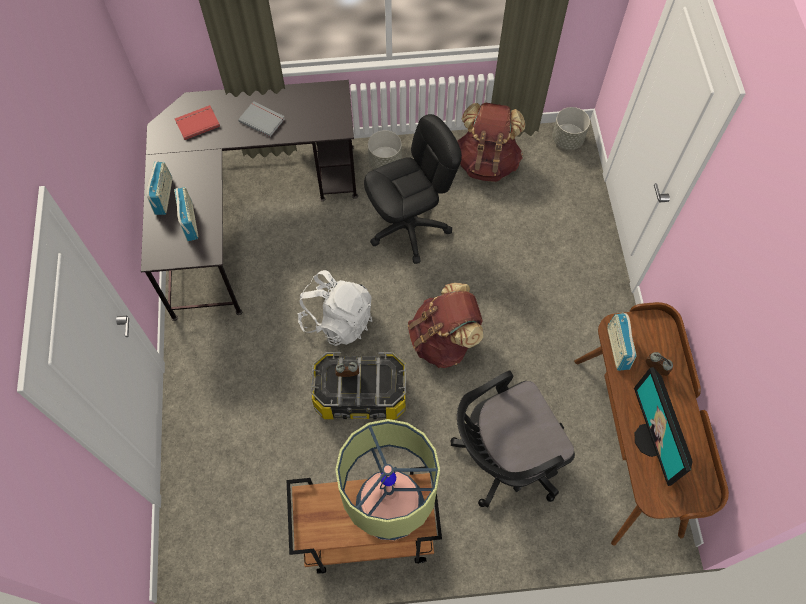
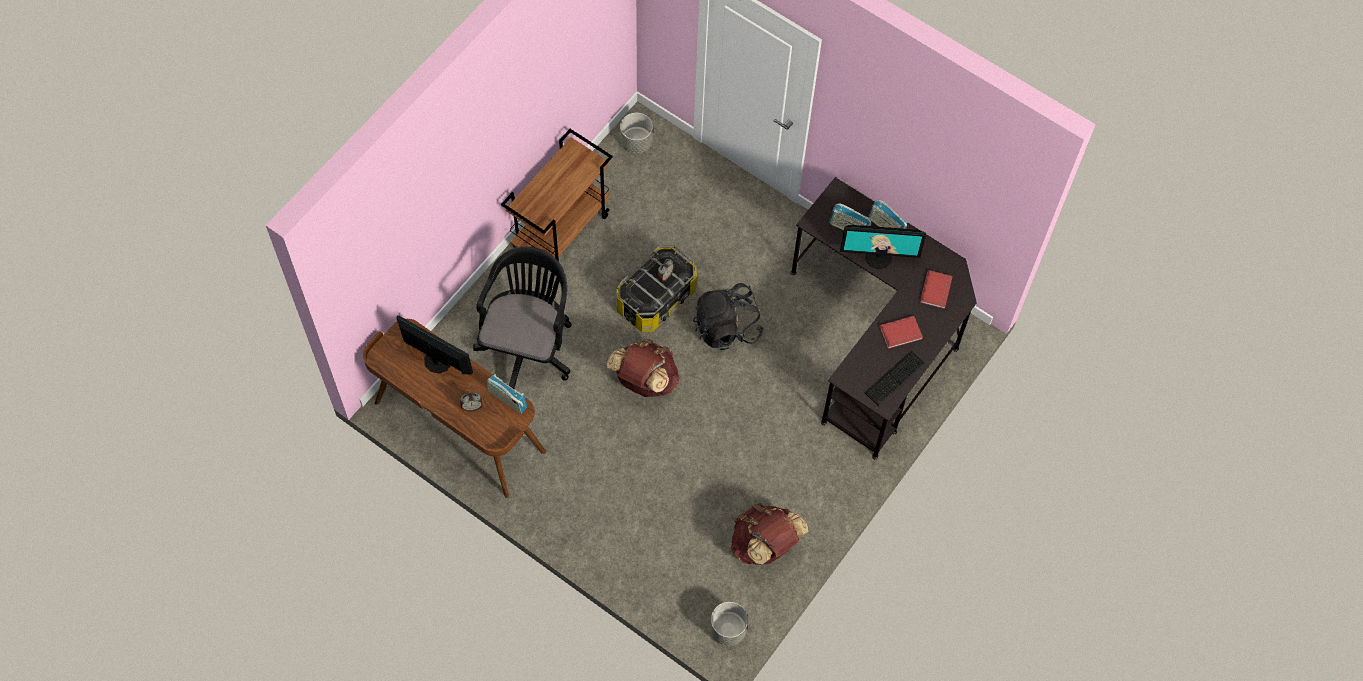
camera: 130 degrees right, 0 degrees up
(201, 181) = (878, 257): none -> monitor
(262, 119) = (901, 334): grey book -> red book
(307, 96) = (896, 378): none -> keyboard
(337, 320) = (726, 328): white backpack -> black backpack
(385, 162) = (835, 469): grey planter -> grey planter (636, 143)
(390, 507) = (546, 199): table lamp -> none
(409, 227) = (758, 436): black office chair -> none

